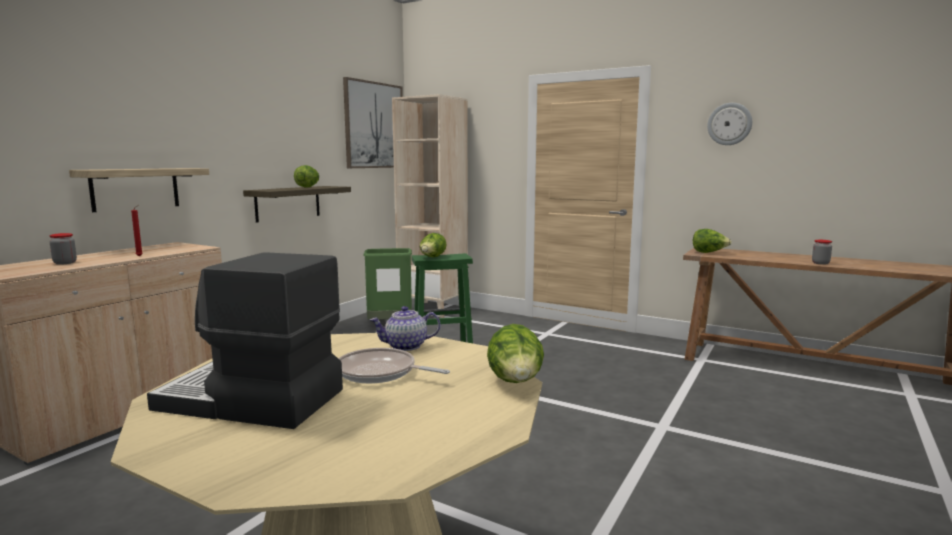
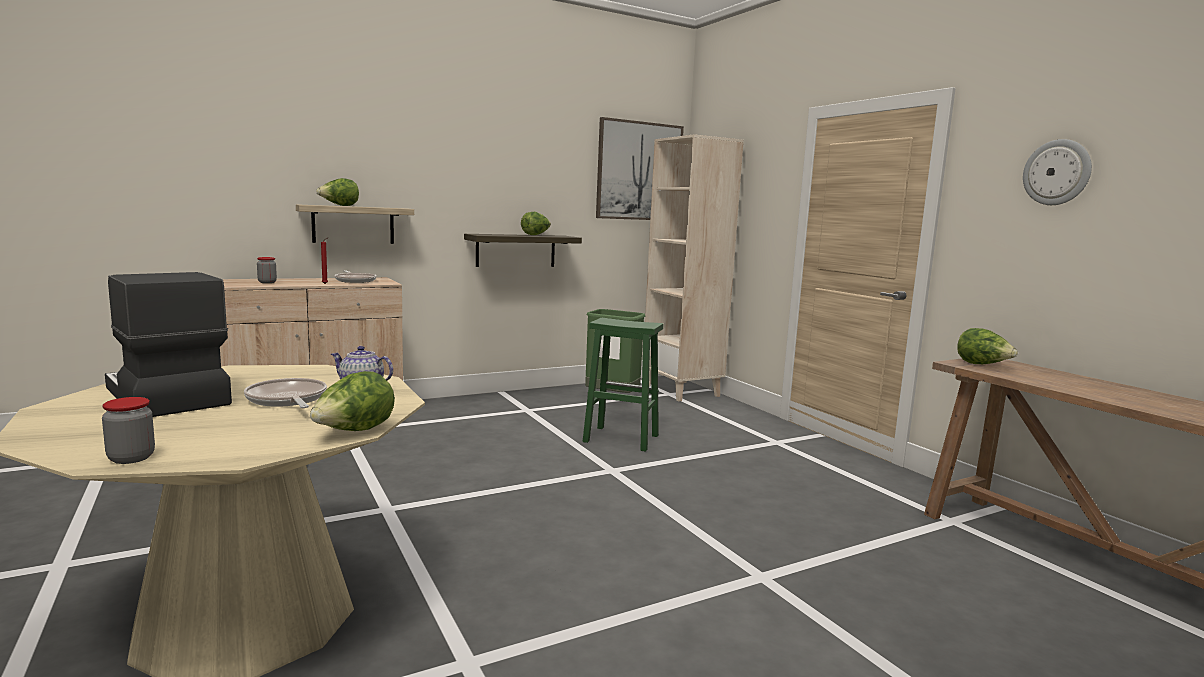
camera: 30 degrees right, 0 degrees up
(159, 249) = (355, 280): none -> frying pan
(432, 257) = (614, 322): lettuce -> lettuce (339, 205)
(820, 263) = (1142, 405): jar -> jar (131, 458)

